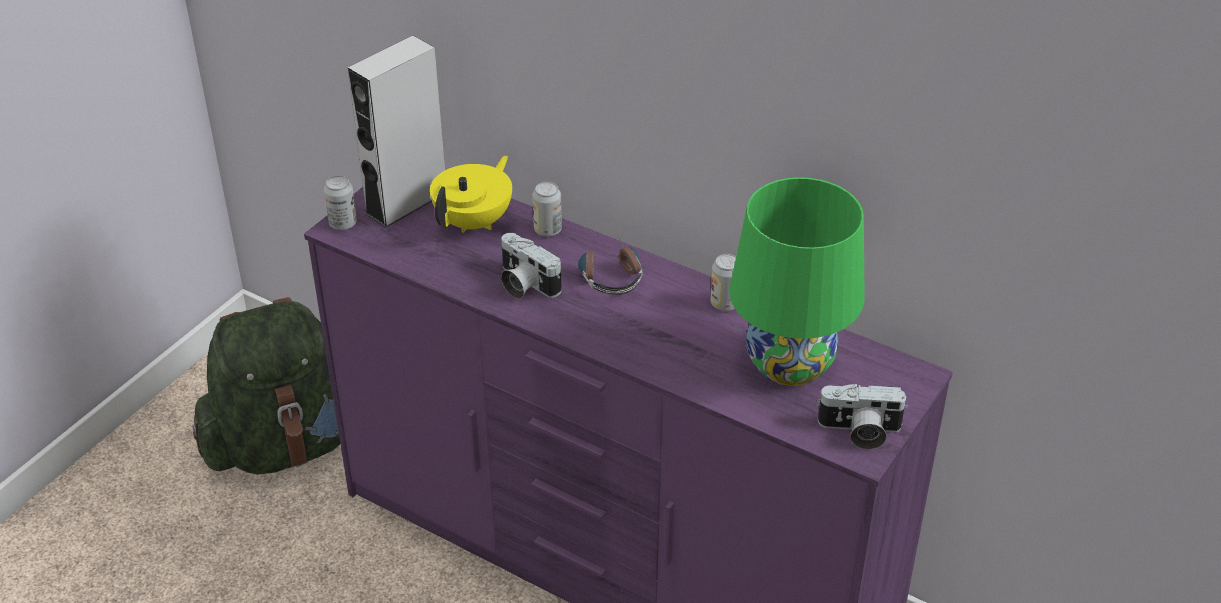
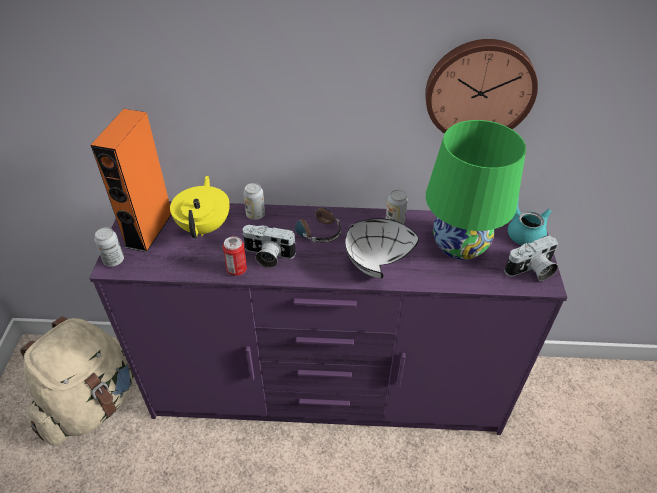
camera: 30 degrees left, 5 degrees up
(288, 445) = (94, 403): green backpack -> beige backpack
(406, 202) = (149, 229): grey speaker -> orange speaker
(475, 286) = (237, 269): none -> can
(651, 340) = (373, 262): none -> white bowl
(852, 141) = (479, 89): none -> wall clock
(899, 381) = (523, 231): none -> turquoise teapot

